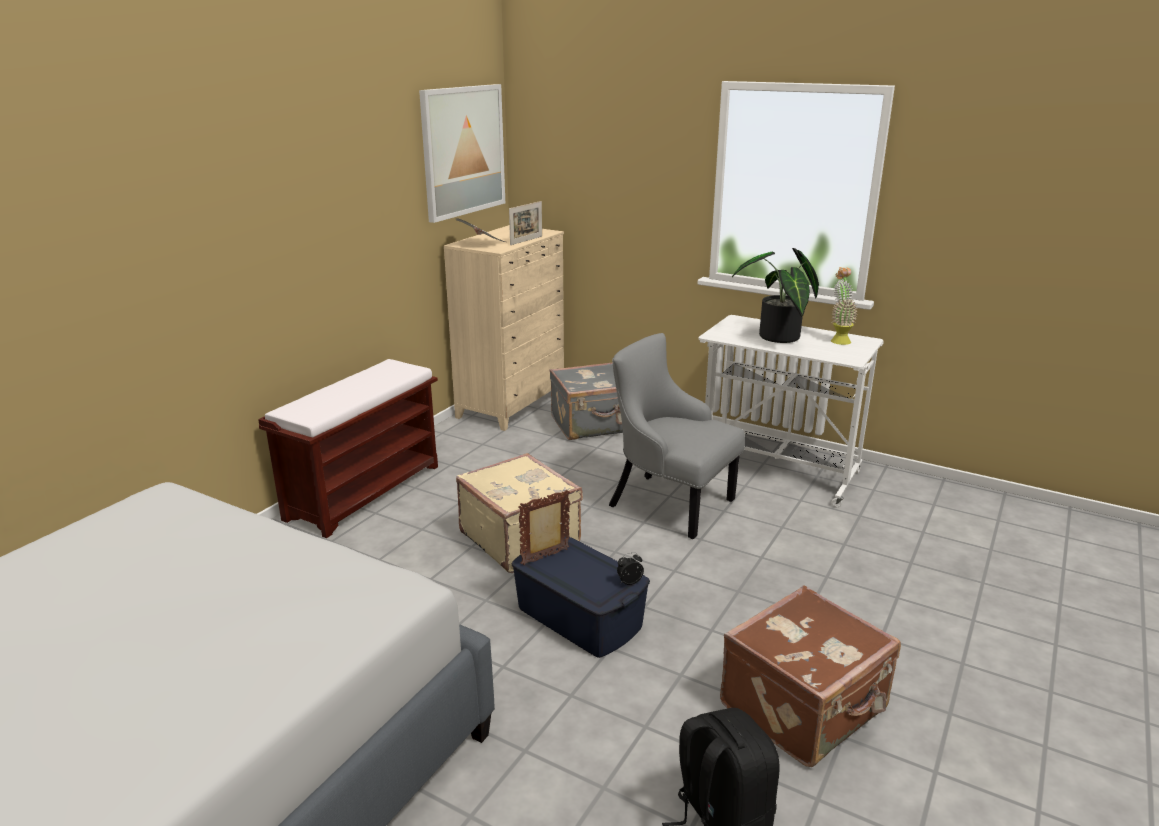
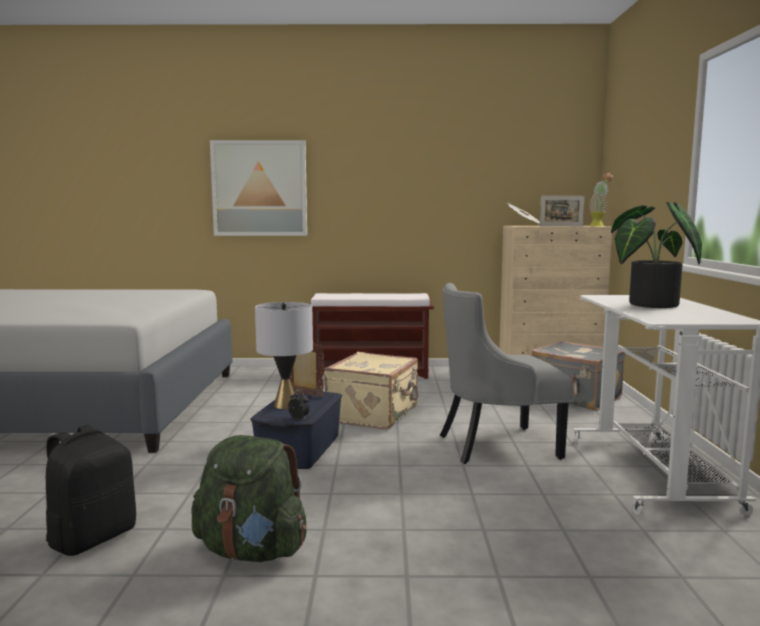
camera: 60 degrees right, 15 degrees down
(463, 151) = (541, 158): picture -> picture (259, 188)
(572, 578) = (286, 405): none -> grey table lamp
(672, 505) = (499, 445): grey chair -> grey chair turned 105 degrees counterclockwise
(805, 709) = (252, 551): brown suitcase -> green backpack
(838, 340) = (710, 315): potted plant -> potted plant (598, 226)

